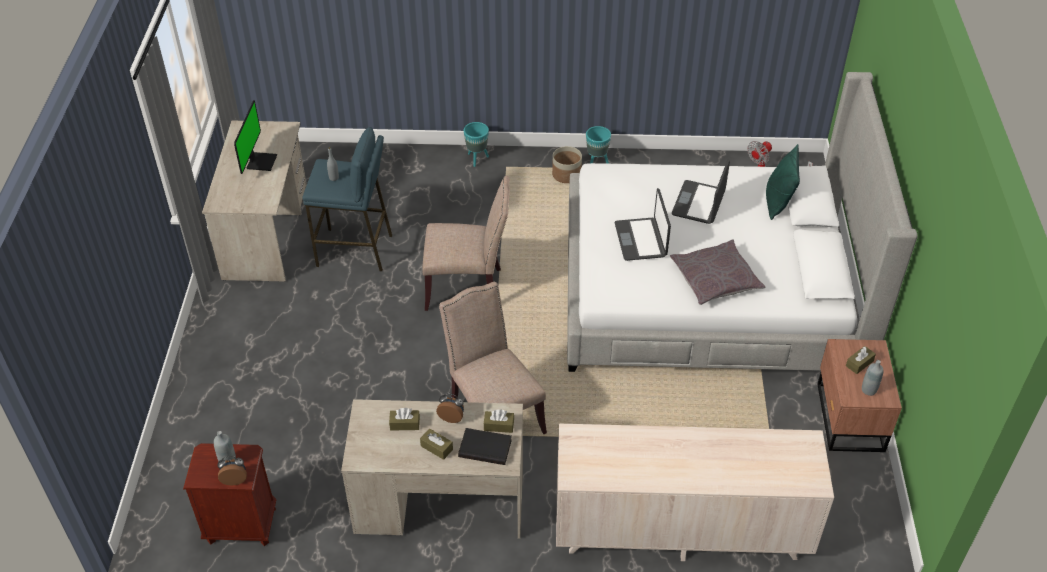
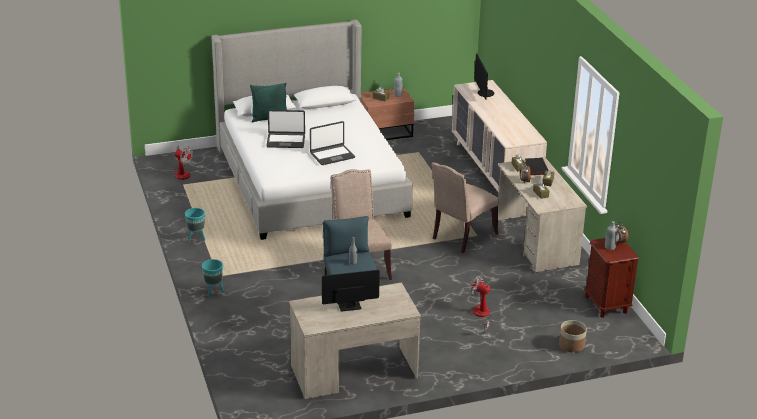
camera: 110 degrees left, 15 degrees down
(299, 375) = (481, 316): none -> fan
(566, 174) = (215, 249): planter -> planter (571, 345)
(715, 279) = (351, 130): grey pillow -> none
(774, 462) = (484, 93): none -> monitor

